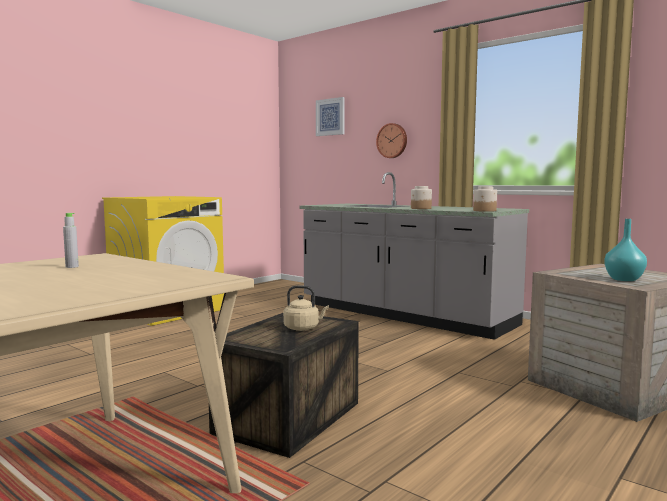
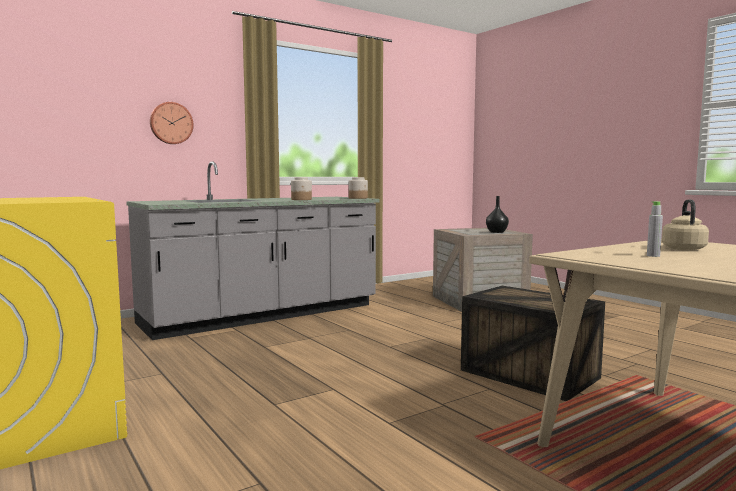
camera: 75 degrees left, 0 degrees up
(303, 328) = (527, 295): beige kettle -> beige kettle (683, 249)
(330, 117) = (56, 76): picture -> none
(624, 279) = (496, 232): turquoise vase -> black vase

